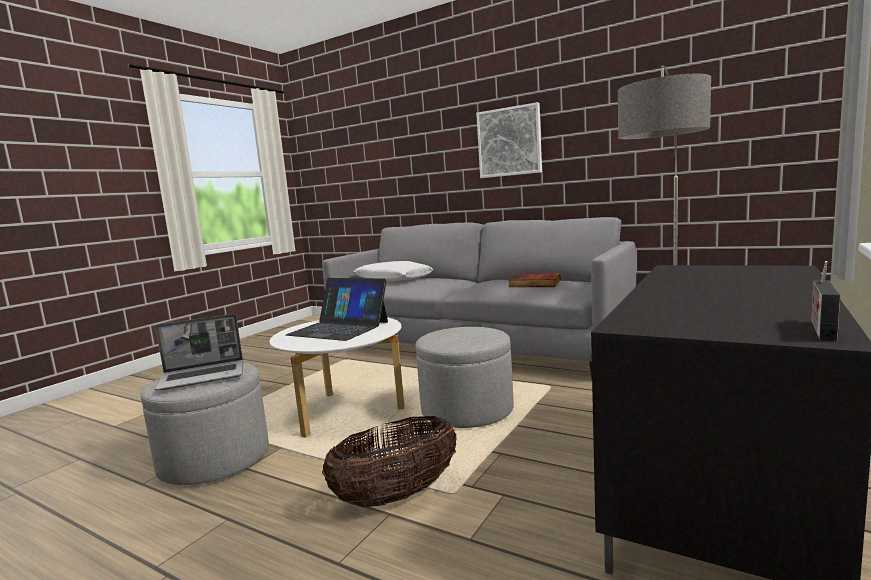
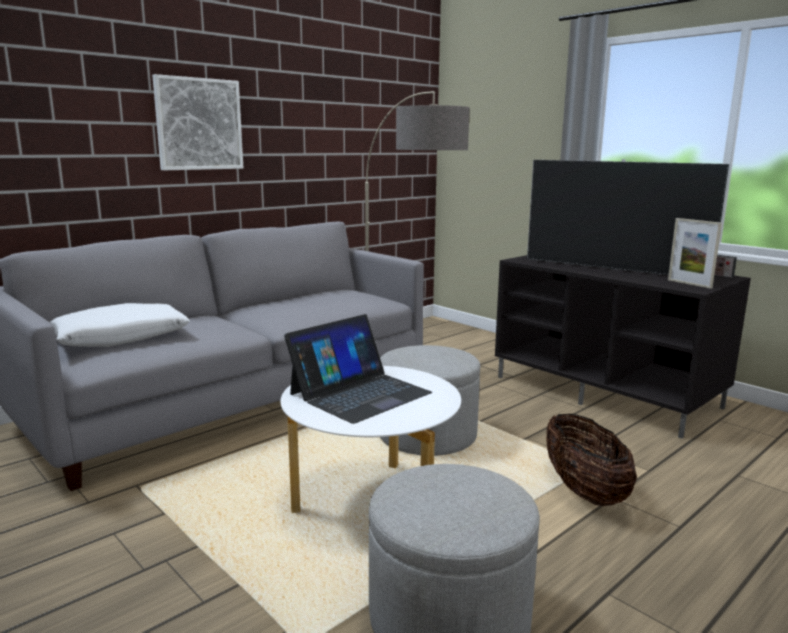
camera: 75 degrees left, 5 degrees up
(204, 376) = (462, 494): laptop -> none
(534, 284) = (330, 299): book -> none
(670, 322) = (689, 284): none -> picture frame
(707, 291) = (613, 269): none -> television

